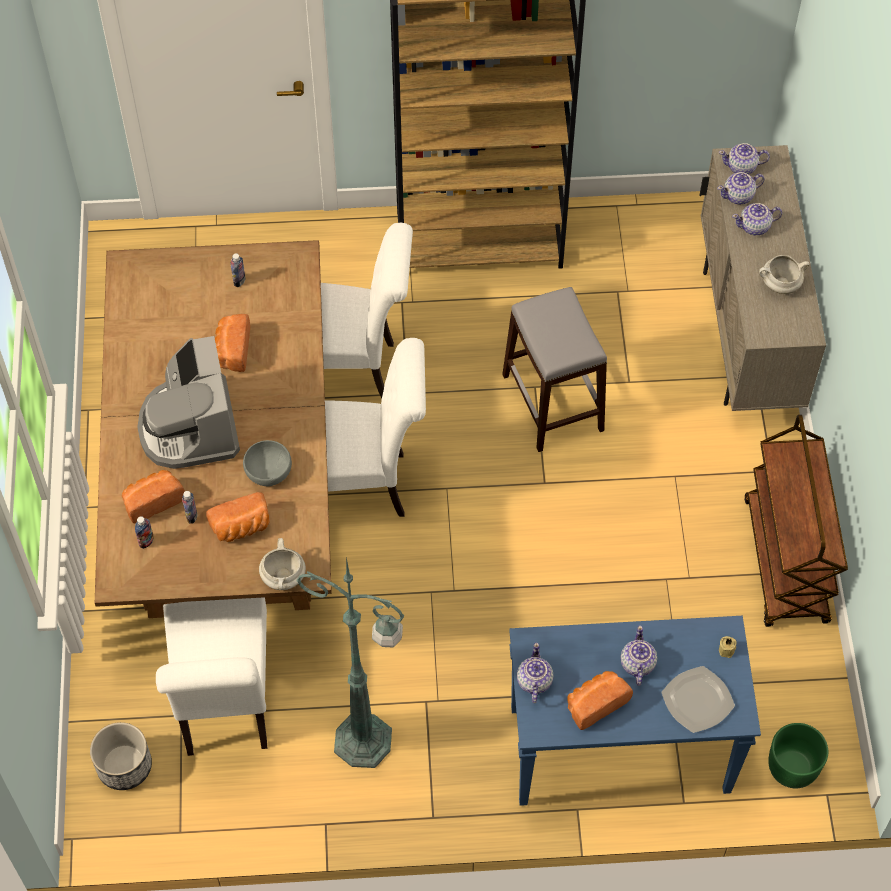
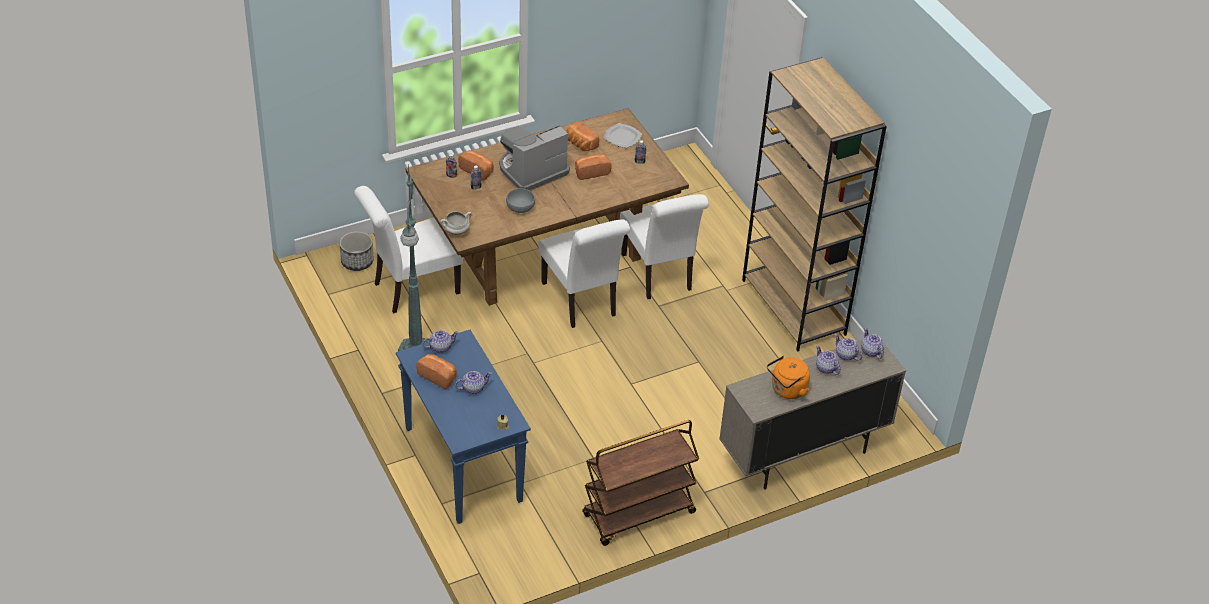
camera: 65 degrees right, 15 degrees down
(241, 527) = (479, 207): bread -> bread (580, 144)
(553, 402) = (692, 373): grey stool -> none
(698, 700) = (461, 420): plate -> plate (622, 137)
(780, 285) = (787, 390): white cooking pot -> orange kettle
(793, 767) = (490, 551): green planter -> none

